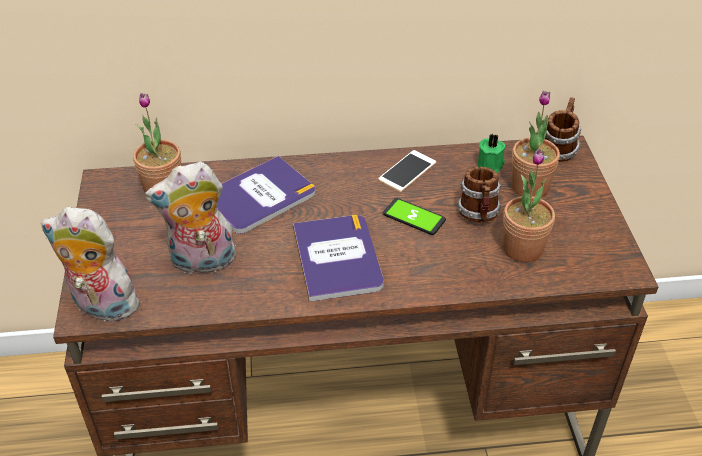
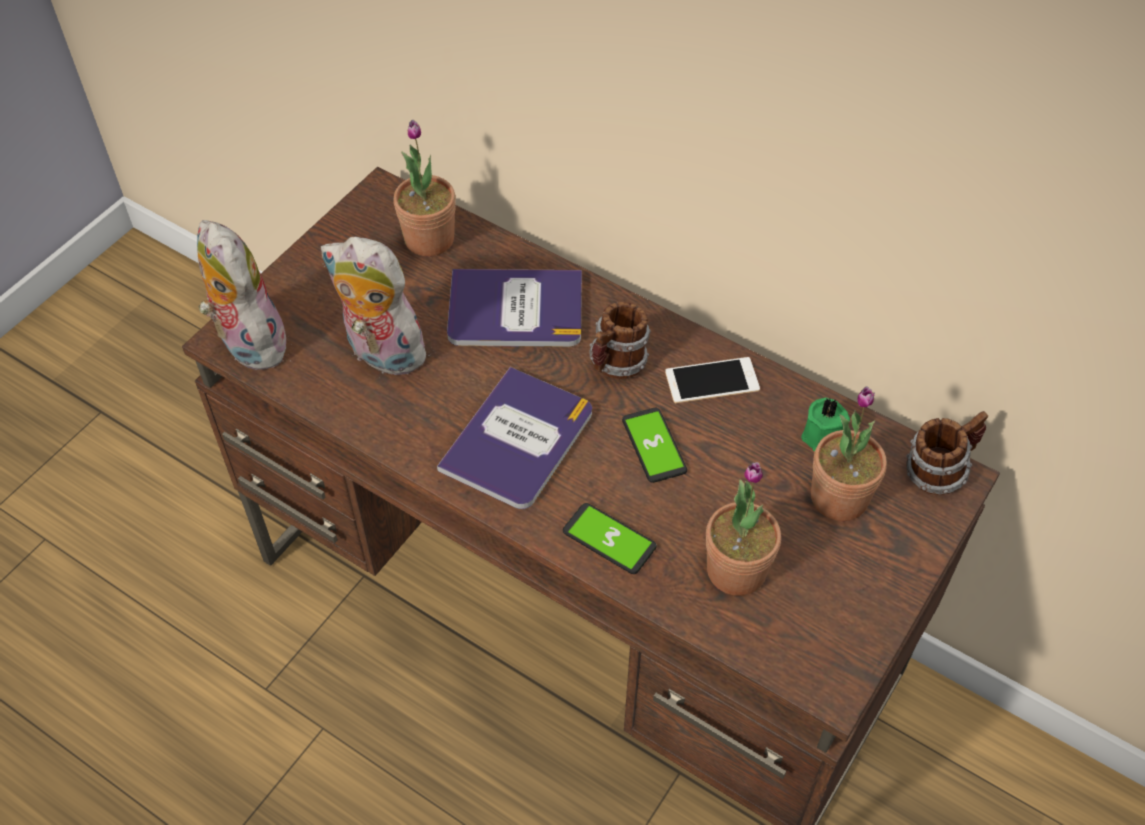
camera: 40 degrees right, 10 degrees up
(444, 275) = (609, 539): none -> phone
(478, 215) = (732, 493): mug -> mug (616, 365)

